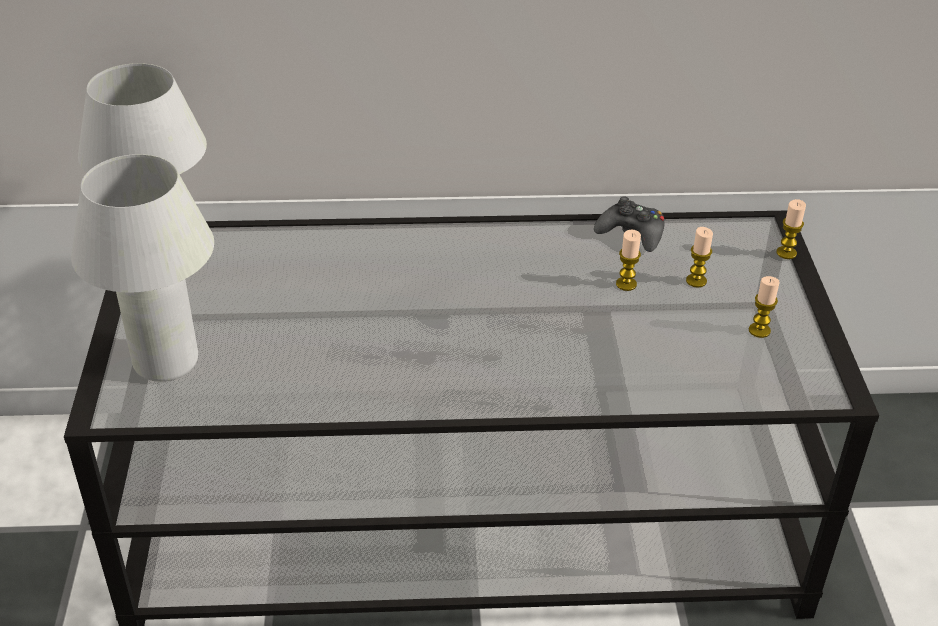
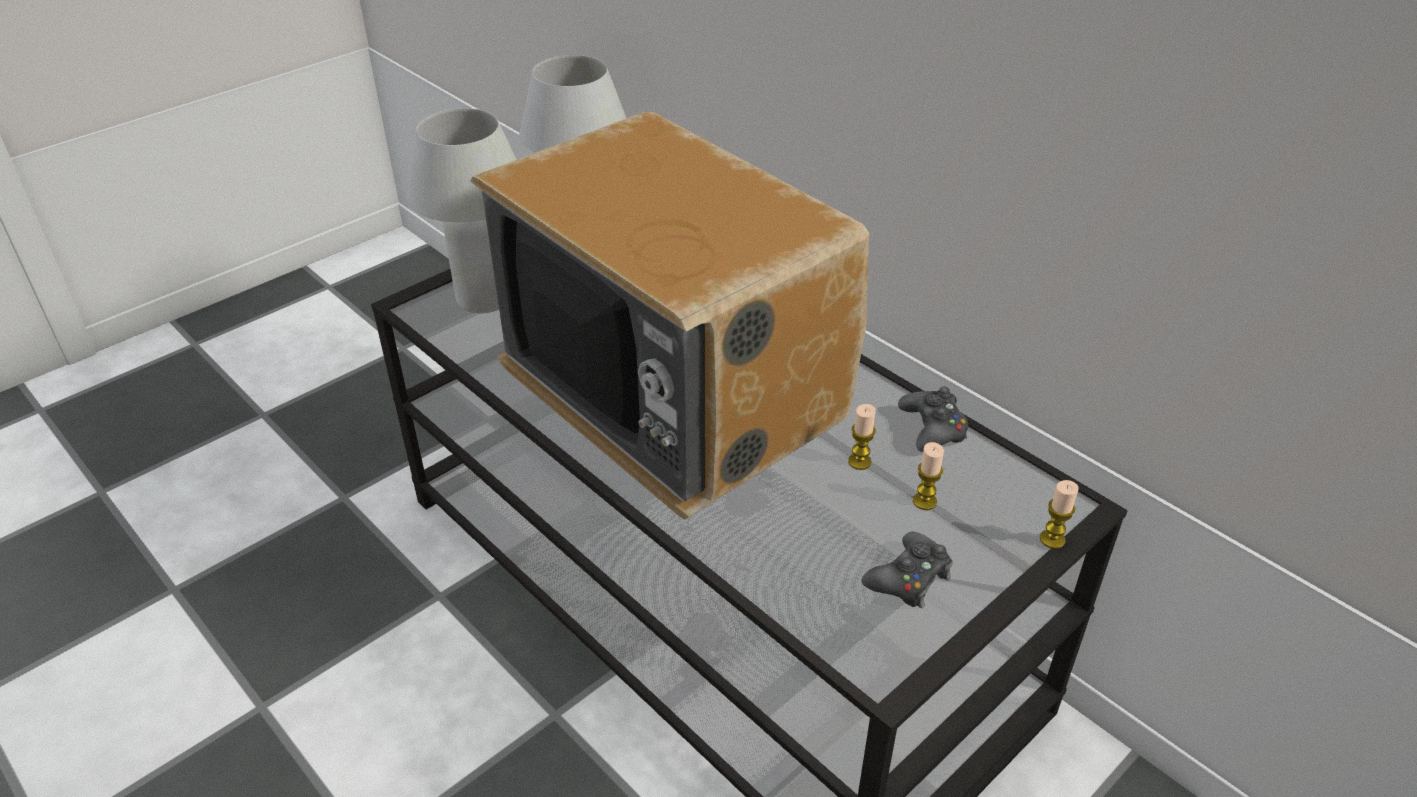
camera: 50 degrees right, 0 degrees up
(437, 324) = (672, 390): none -> television
(759, 330) = (909, 578): candle -> black game controller

